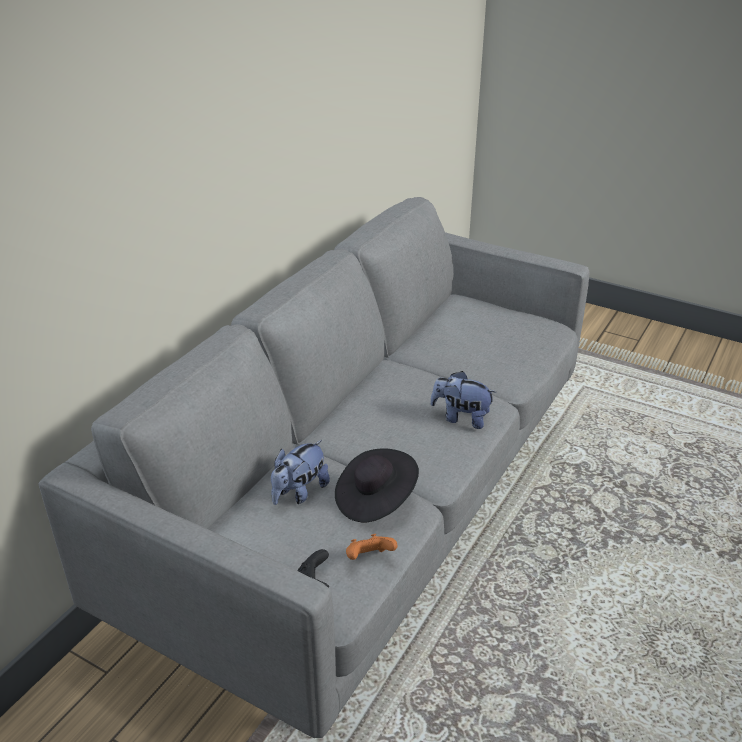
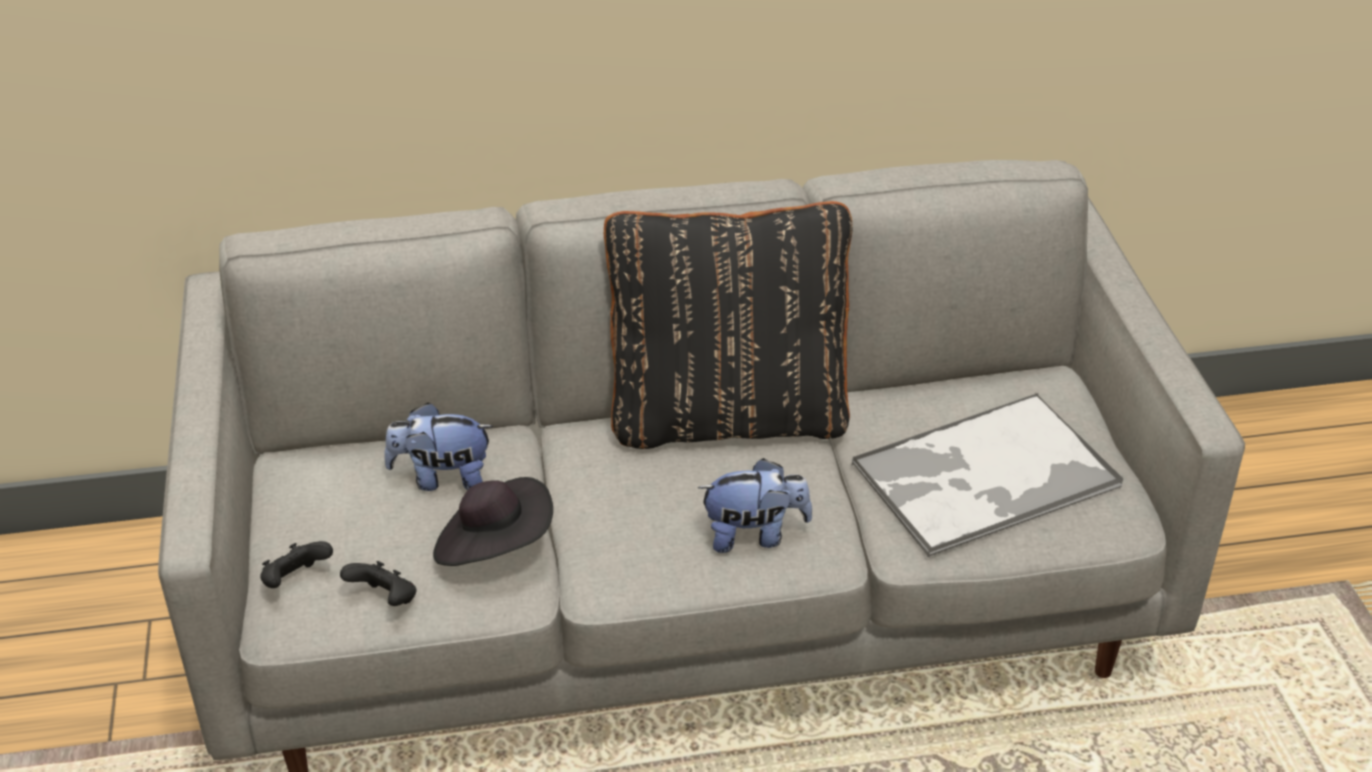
camera: 50 degrees right, 5 degrees up
(369, 558) = (385, 600): orange game controller -> black game controller
(372, 384) = (728, 415): none -> black pillow
(461, 418) = (754, 535): plush toy -> plush toy turned 105 degrees clockwise
(495, 344) = (983, 477): none -> tray

